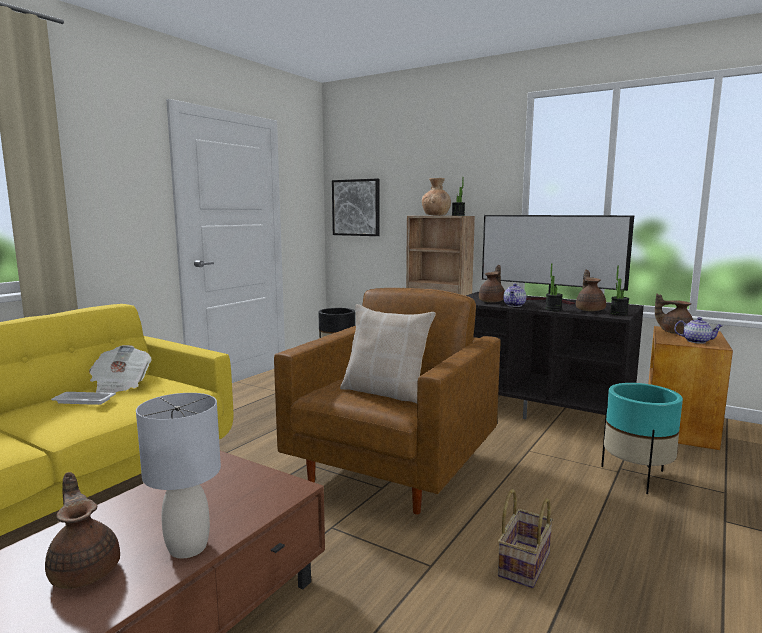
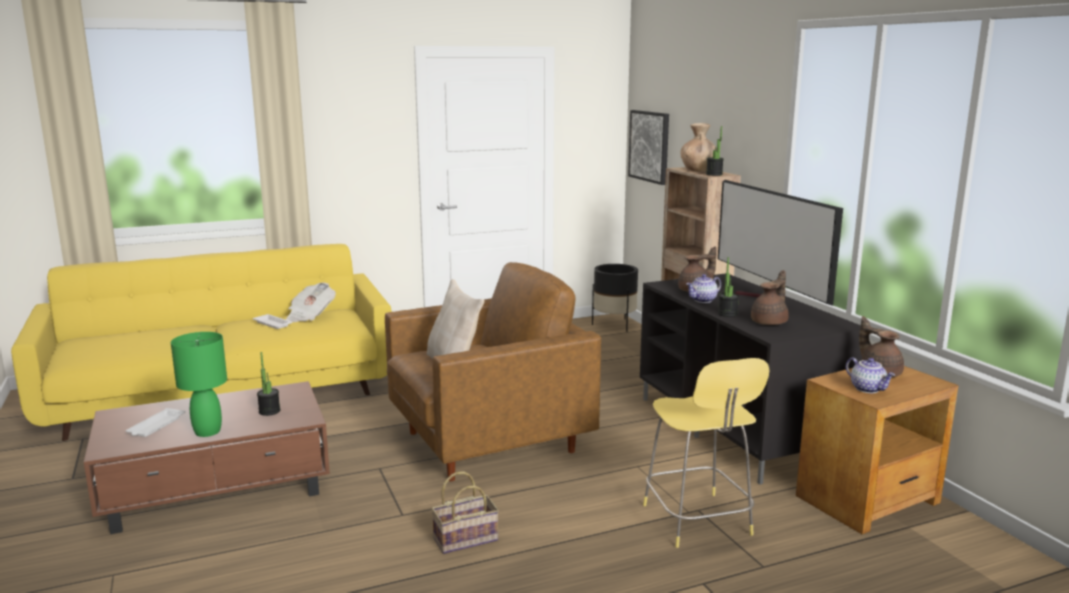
camera: 35 degrees right, 5 degrees up
(85, 570) = (155, 426): brown teapot -> white tray
(188, 547) = (208, 432): grey table lamp -> green table lamp
(618, 314) = (787, 333): potted plant -> potted plant (269, 411)
(636, 476) = (698, 522): turquoise planter -> yellow stool

